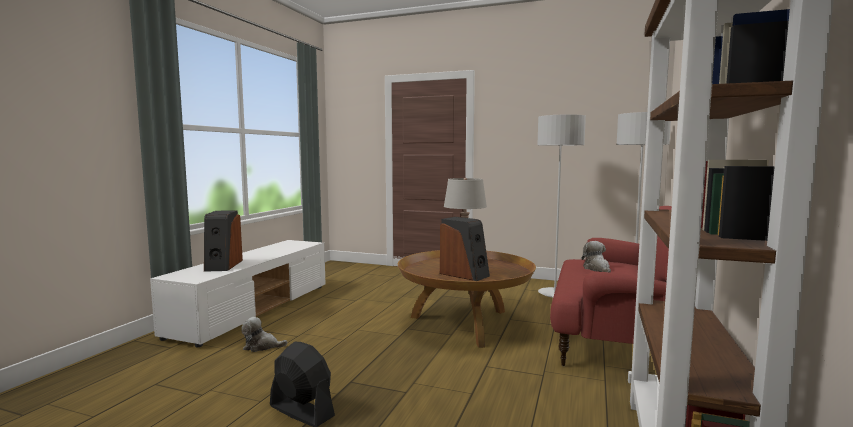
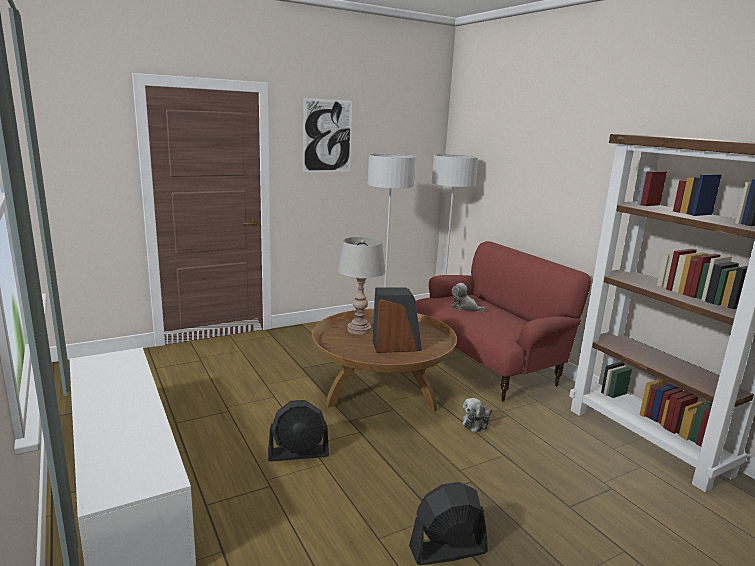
camera: 50 degrees left, 10 degrees up
(223, 265) = (124, 441): speaker -> none
(262, 346) = (262, 520): plush toy -> plush toy (476, 423)
(342, 330) = (298, 453): none -> black fan
(525, 108) = (327, 136): none -> picture

